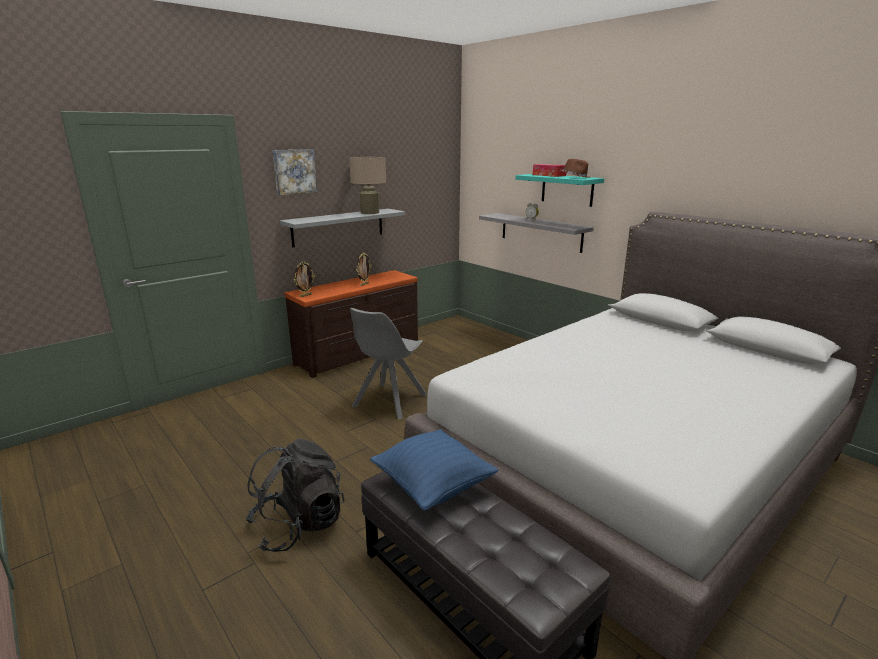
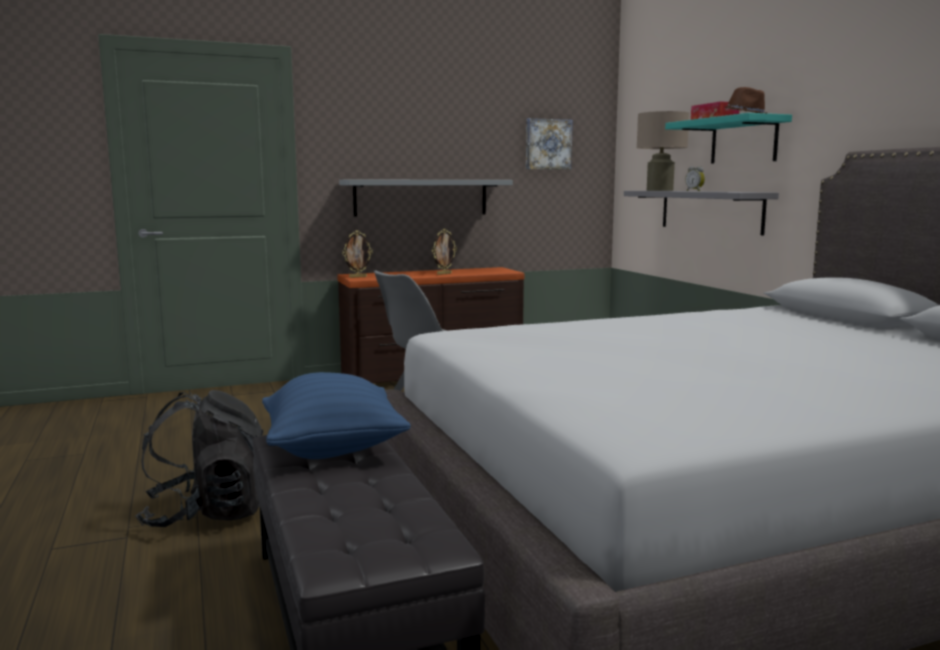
camera: 20 degrees right, 10 degrees down
(294, 171) = (364, 120): picture -> picture (547, 144)
(369, 212) = (462, 179): beige table lamp -> beige table lamp (659, 190)

